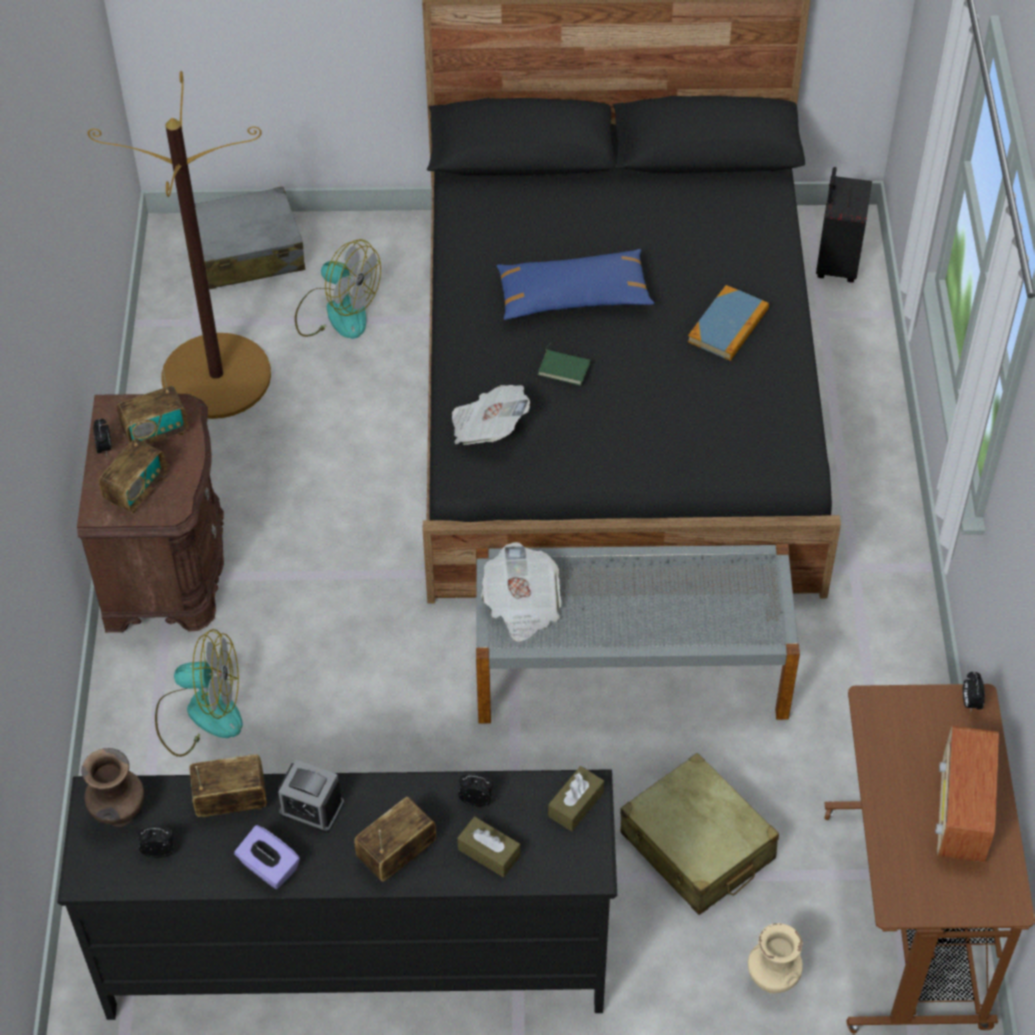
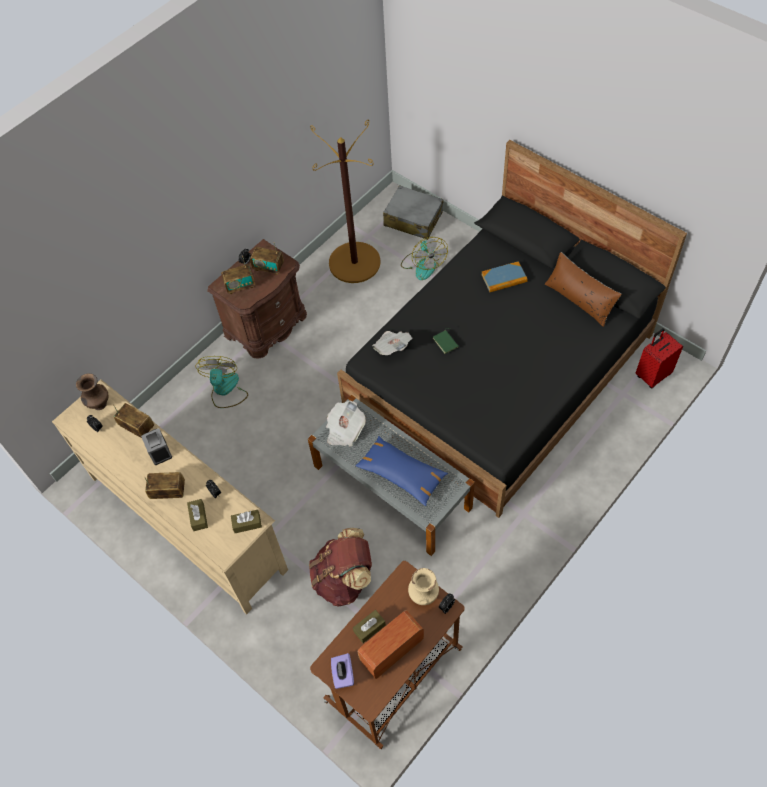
camera: 45 degrees right, 5 degrees up
(200, 713) = (225, 390): fan -> fan turned 135 degrees counterclockwise
(268, 868) = (123, 462): purple tissue box -> purple tissue box (343, 674)
(357, 957) = (187, 522): black dresser -> beige dresser
(573, 296) = (482, 314): blue pillow -> blue pillow (401, 474)
(689, 192) = (579, 299): none -> brown pillow
(697, 846) = (344, 579): beige suitcase -> brown backpack
(728, 326) = (535, 369): book -> book (504, 278)
(771, 980) = (318, 654): beige vase -> beige vase (423, 596)
(836, 263) = (652, 375): black suitcase -> red suitcase
(901, 809) = (369, 628): none -> brown tissue box

